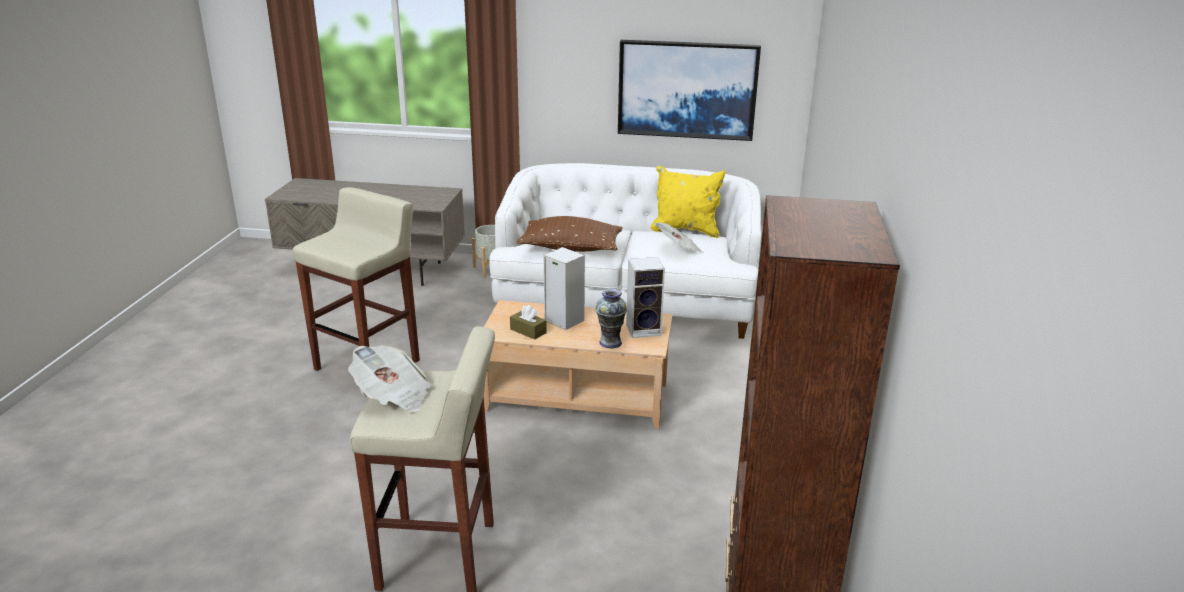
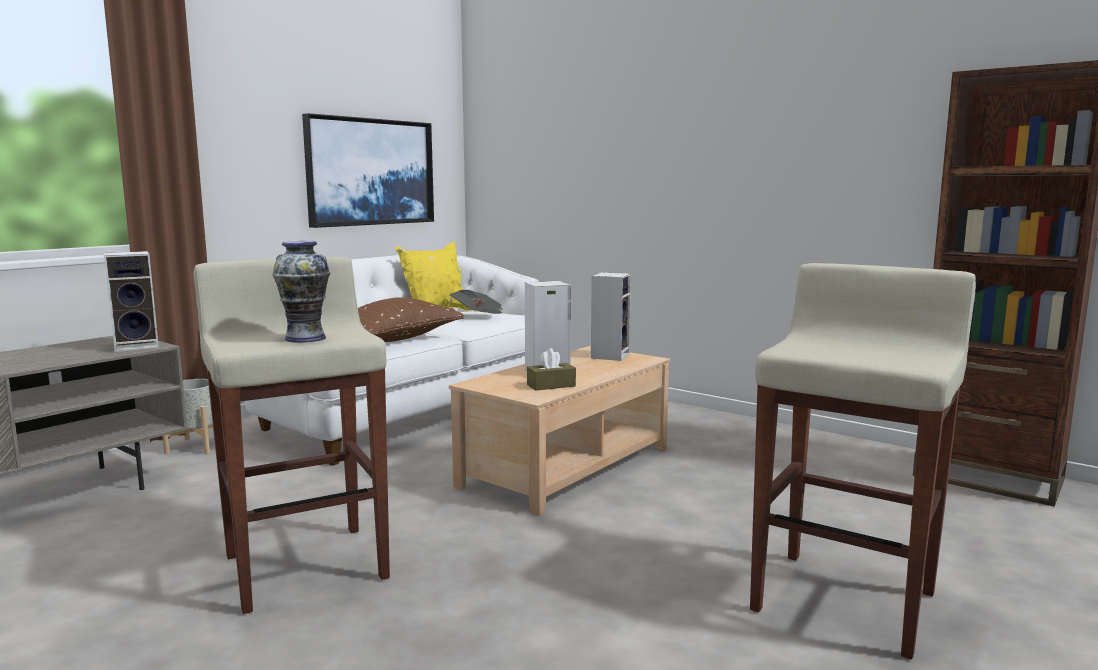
camera: 60 degrees left, 15 degrees down
(393, 396) = (849, 354): newspaper -> none
(432, 203) = (138, 346): none -> speaker
(611, 342) = (621, 367): vase -> vase (305, 338)

